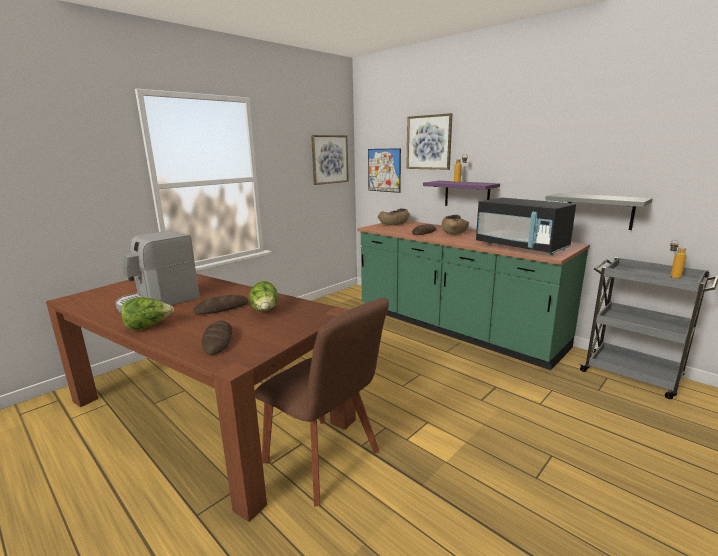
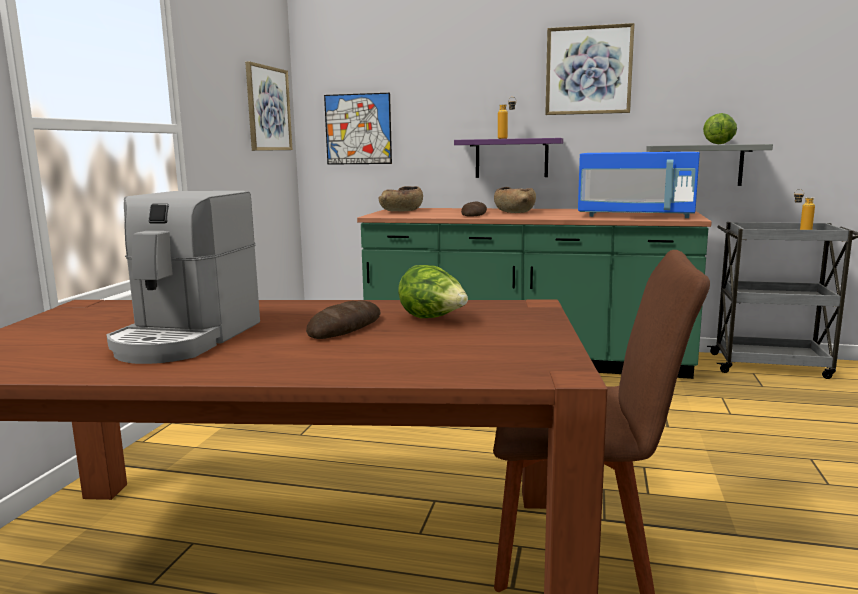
camera: 30 degrees left, 5 degrees down
(148, 327) = (267, 368): lettuce -> lettuce (719, 144)
(218, 341) = (453, 358): bread -> none
(429, 142) = (442, 82): picture -> picture (588, 70)
(521, 247) = (636, 216): black microwave -> blue microwave

